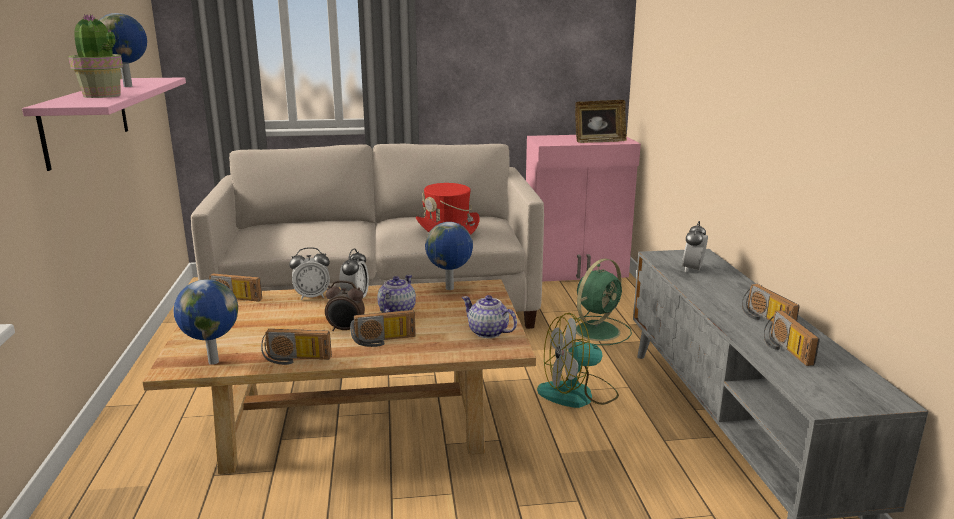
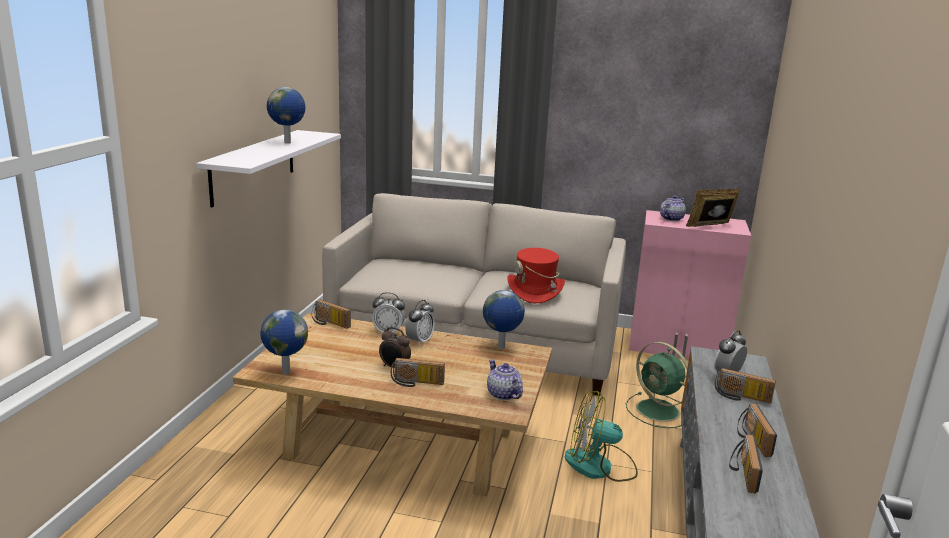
camera: 20 degrees right, 0 degrees up
(86, 119) = (254, 166): pink shelf -> white shelf
(102, 95) = (258, 153): potted plant -> none
(295, 359) = (342, 384): radio -> radio (741, 397)
(396, 311) = (444, 359): teapot -> teapot (671, 219)
(598, 330) = (659, 411): green fan -> green fan turned 75 degrees clockwise
(599, 141) = (711, 227): picture frame -> picture frame turned 150 degrees clockwise

